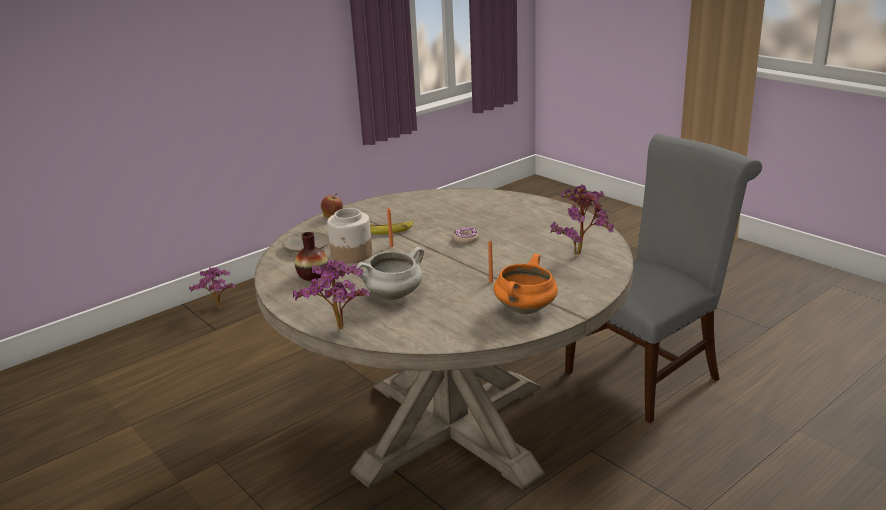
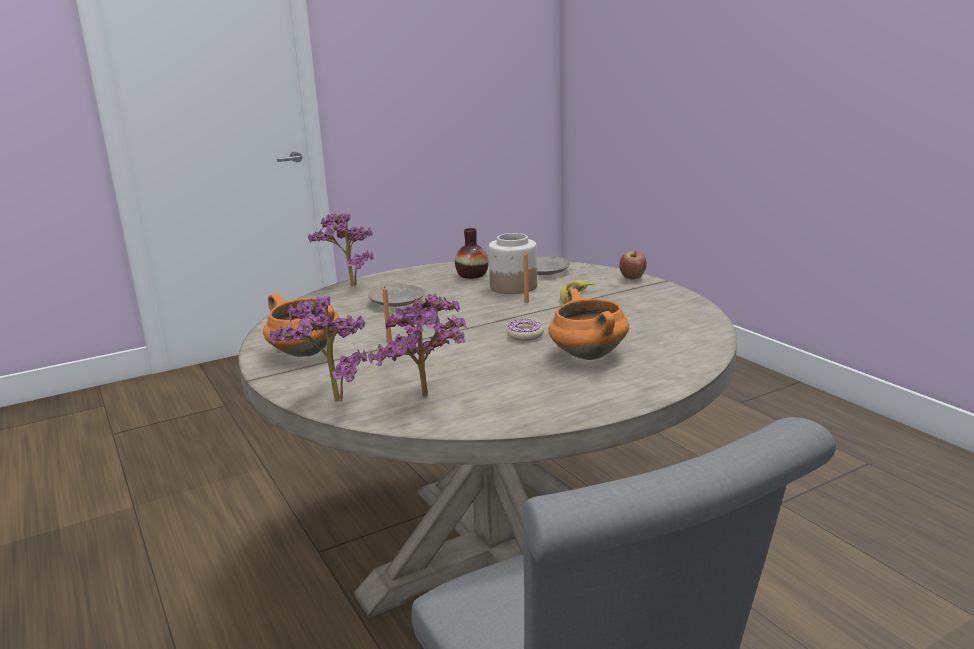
camera: 100 degrees right, 5 degrees down
(218, 309) = (791, 401): potted plant -> potted plant (330, 400)
(393, 296) = (397, 302): white cooking pot -> beige plate
(496, 219) = (586, 355): none -> orange cooking pot

